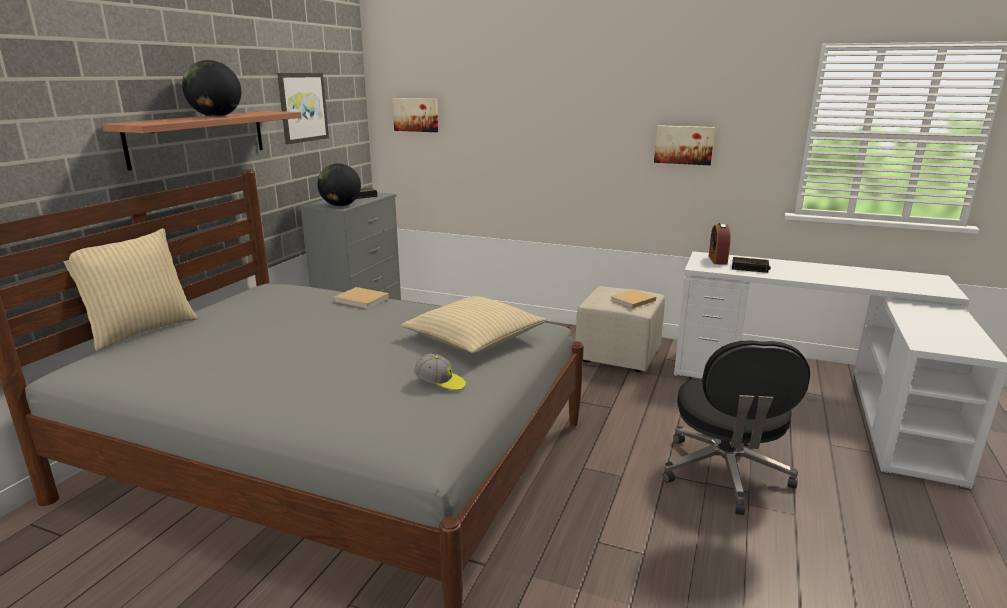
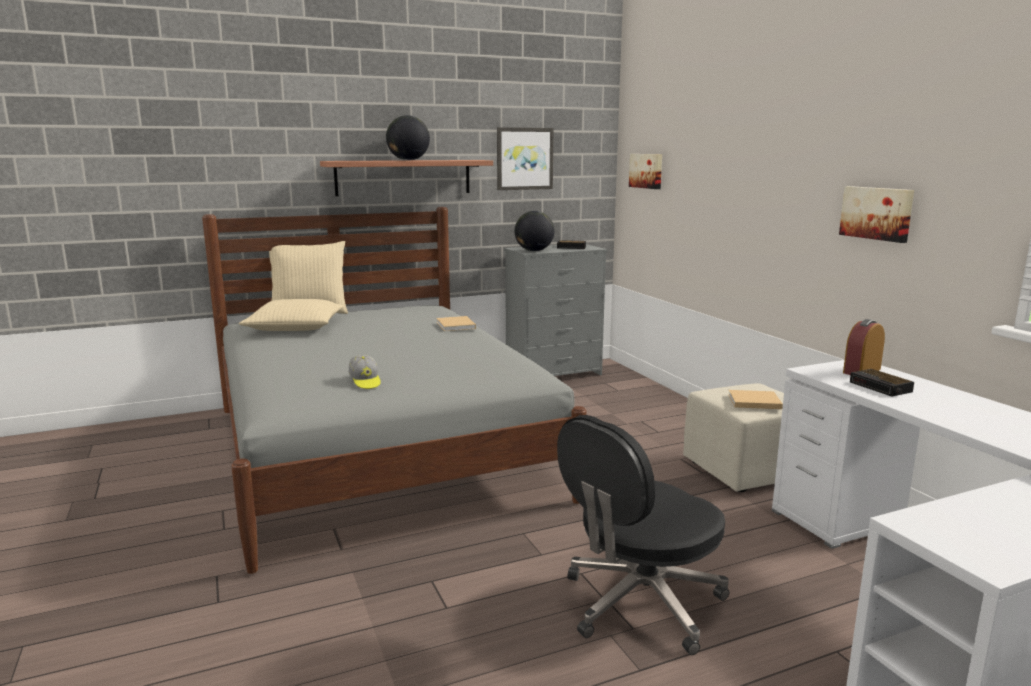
camera: 45 degrees right, 5 degrees down
(474, 338) = (459, 366): beige pillow -> beige pillow (295, 327)

